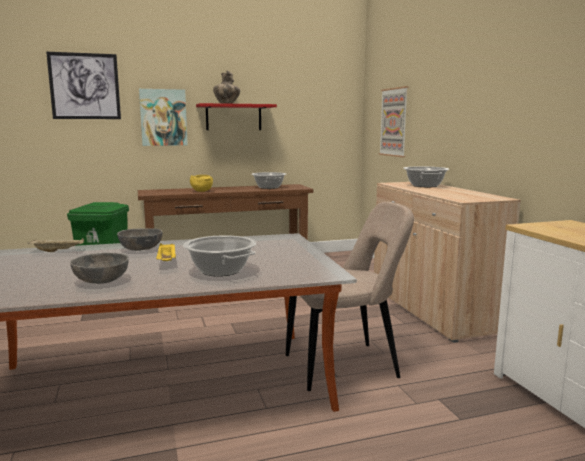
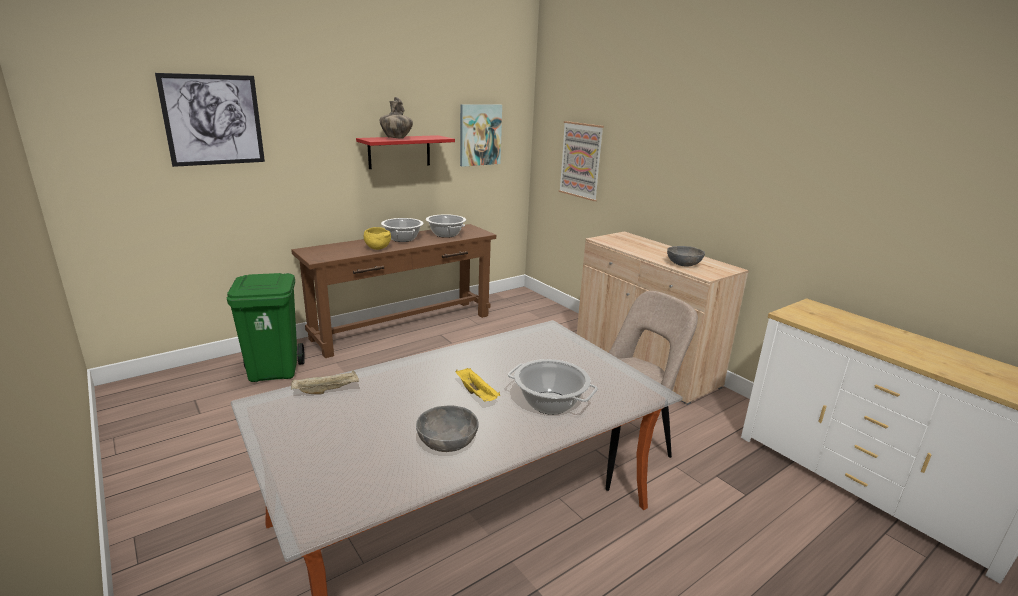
camera: 20 degrees left, 10 degrees up
(141, 249) = (421, 373): grey bowl -> grey bowl (684, 264)
(163, 117) = (317, 156): picture -> picture (480, 135)
(424, 186) = (638, 243): cooking pot -> cooking pot (402, 239)

